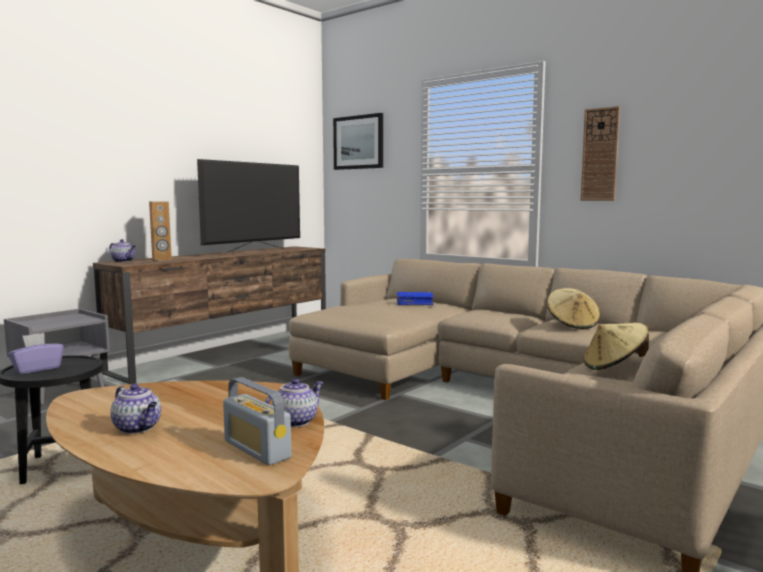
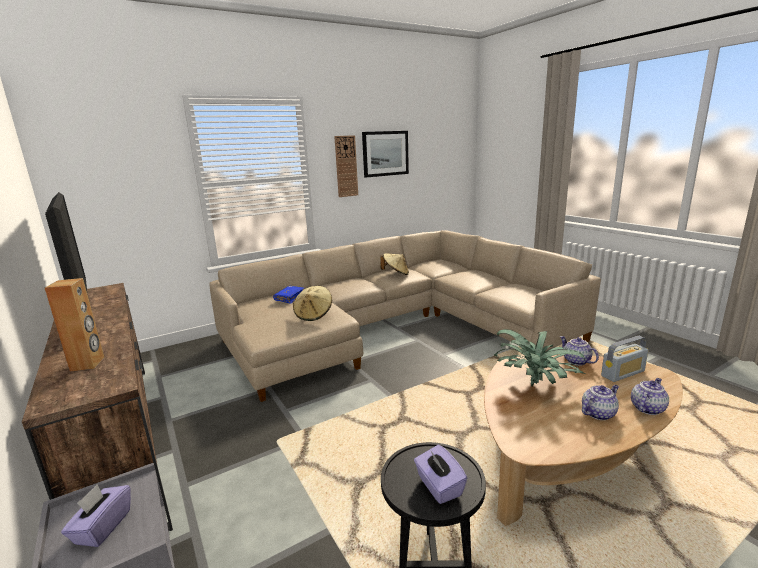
camera: 70 degrees left, 10 degrees up
(55, 321) = (102, 527): none -> purple tissue box
(123, 261) = (59, 392): teapot -> teapot (647, 408)
(216, 400) = (535, 385): none -> potted plant
(358, 142) = (98, 156): picture -> picture (385, 153)
(614, 367) = (479, 283): beige hat -> beige hat (314, 314)

